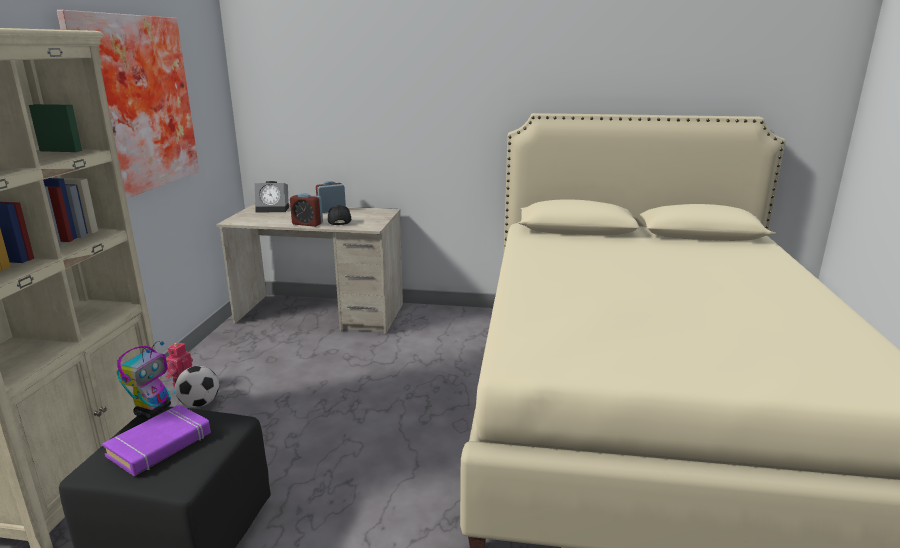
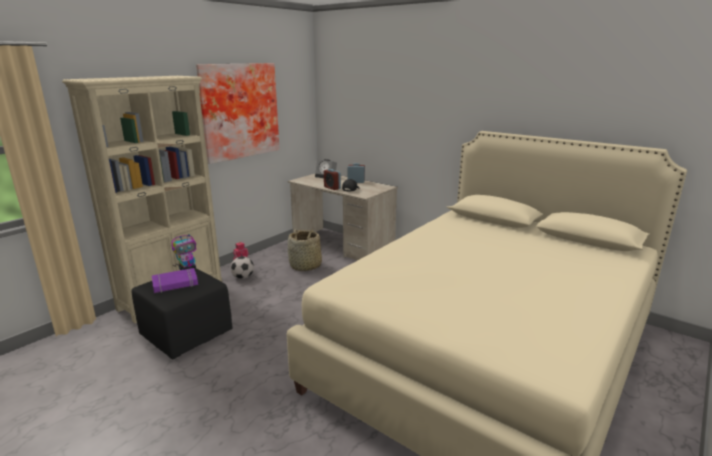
camera: 30 degrees right, 0 degrees up
(293, 358) = (305, 266): none -> basket

